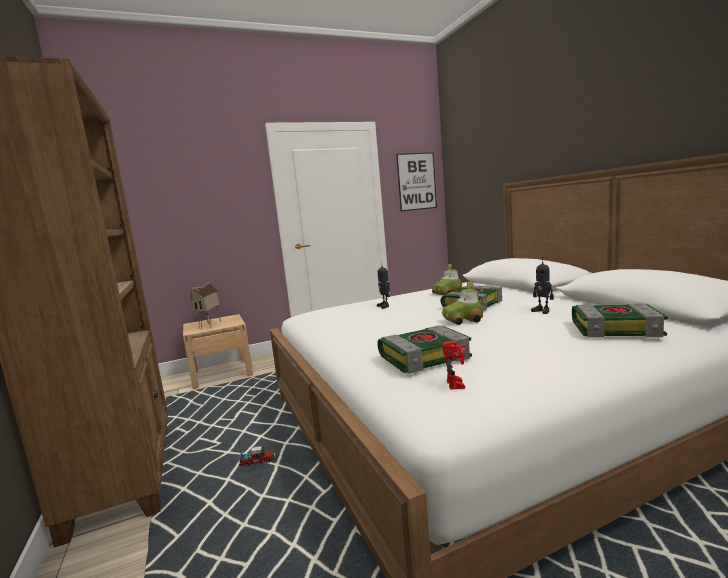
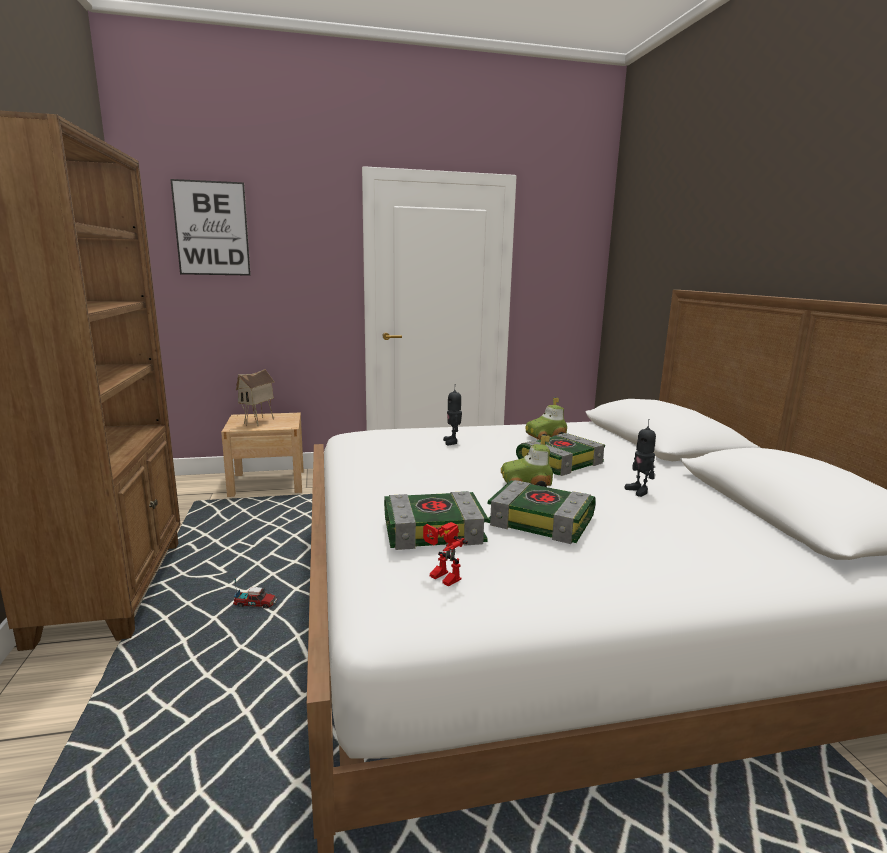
camera: 10 degrees right, 5 degrees up
(416, 181) = (566, 265): picture -> picture (212, 228)
(459, 385) = (441, 578): toy robot -> toy robot turned 120 degrees clockwise
(616, 329) = (706, 540): book -> book (543, 521)

